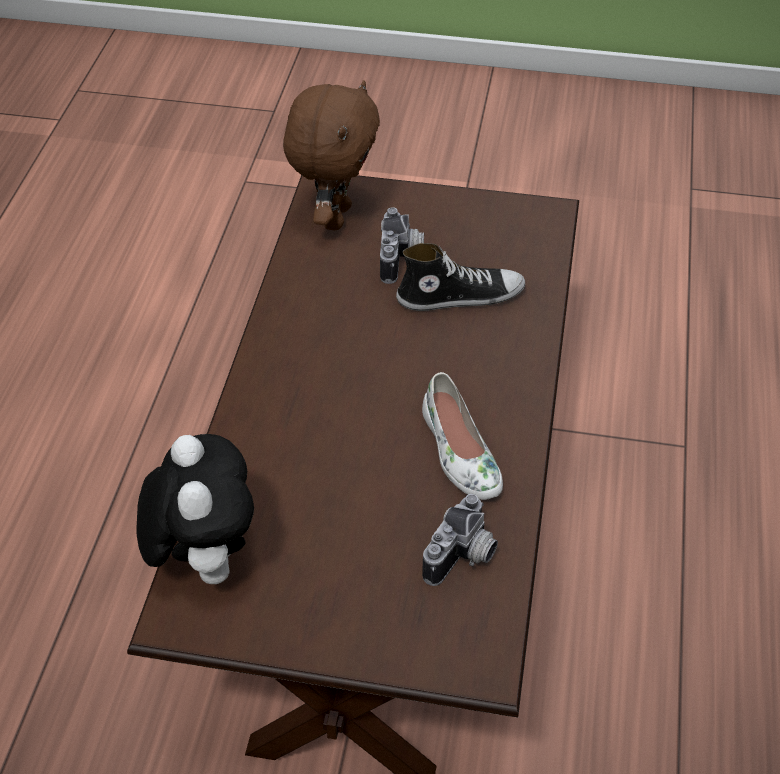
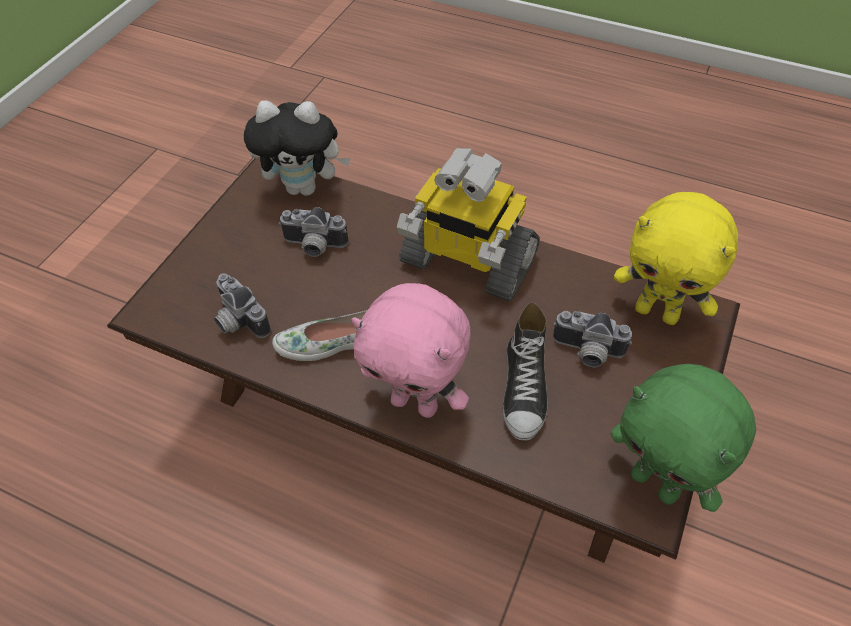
camera: 105 degrees right, 5 degrees up
(305, 363) = (466, 262): none -> toy robot
(318, 515) = (313, 247): none -> camera
(334, 216) = (657, 312): brown plush toy -> yellow plush toy
(510, 370) = (416, 403): none -> pink plush toy
(523, 210) = (656, 483): none -> green plush toy

